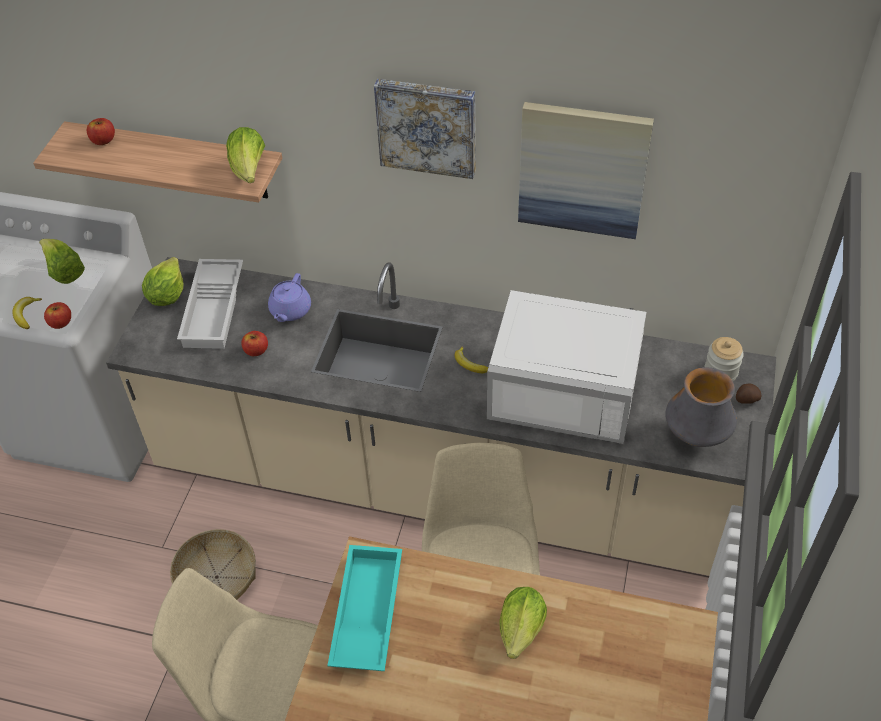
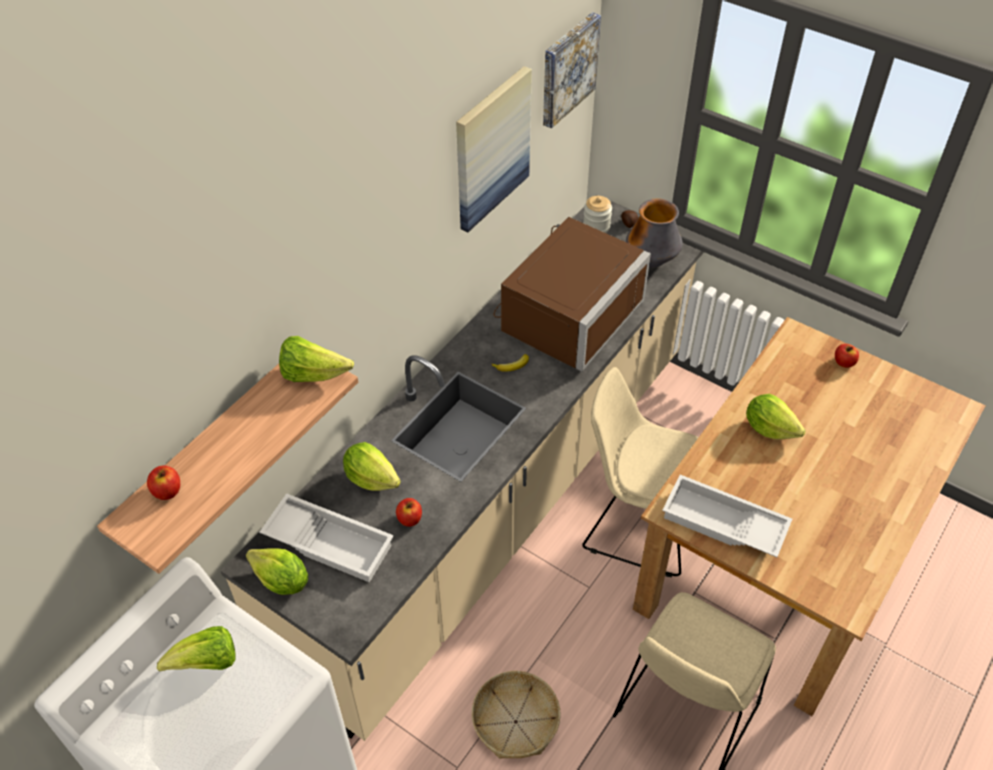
camera: 70 degrees left, 0 degrees up
(26, 314) = (256, 715): banana -> none
(60, 323) = (292, 679): apple -> apple (843, 362)
(290, 311) = (371, 478): purple teapot -> lettuce
(365, 612) = (722, 524): turquoise tray -> white tray
(427, 126) = (400, 206): picture -> picture (567, 69)
(566, 383) = (564, 313): white microwave -> brown microwave

